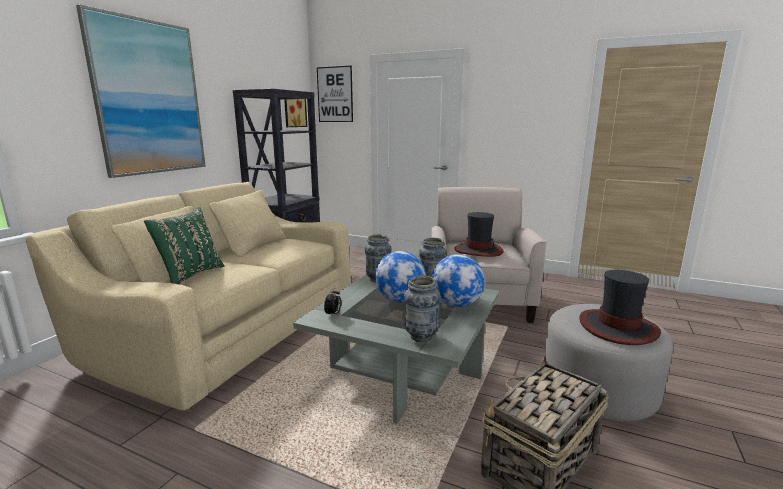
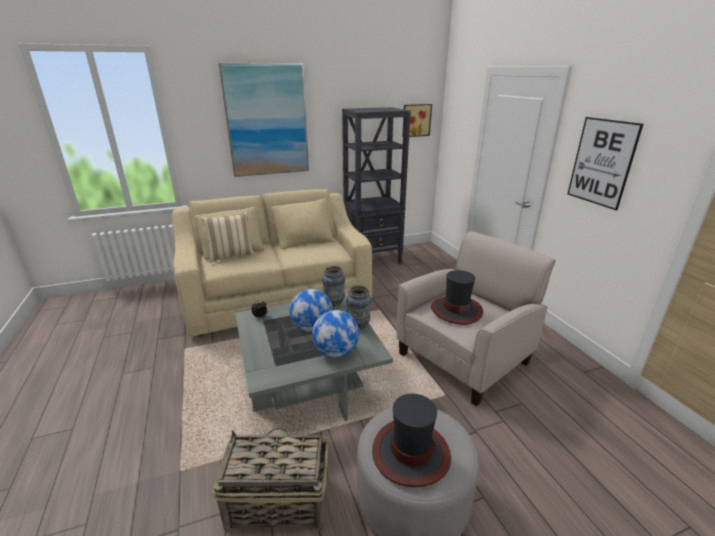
camera: 45 degrees right, 10 degrees up
(190, 275) = (231, 256): green pillow -> beige pillow
(335, 94) = (457, 106): picture -> picture (602, 162)
(421, 336) = (267, 363): vase -> none

